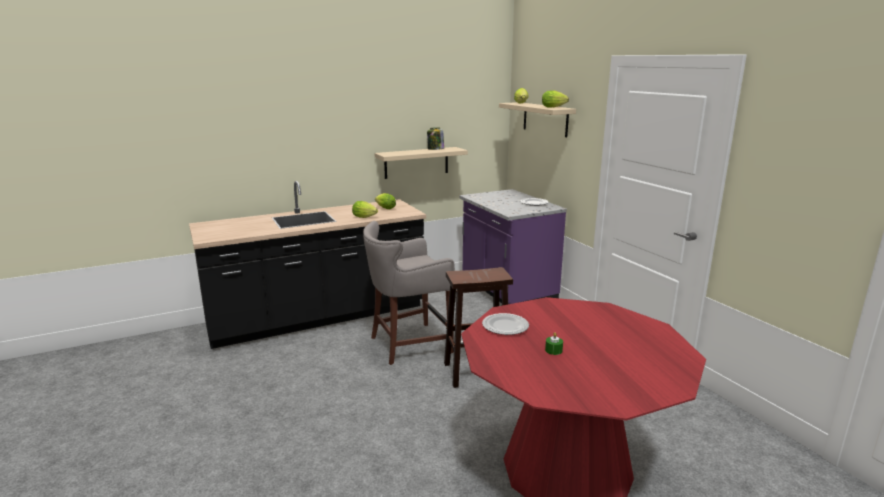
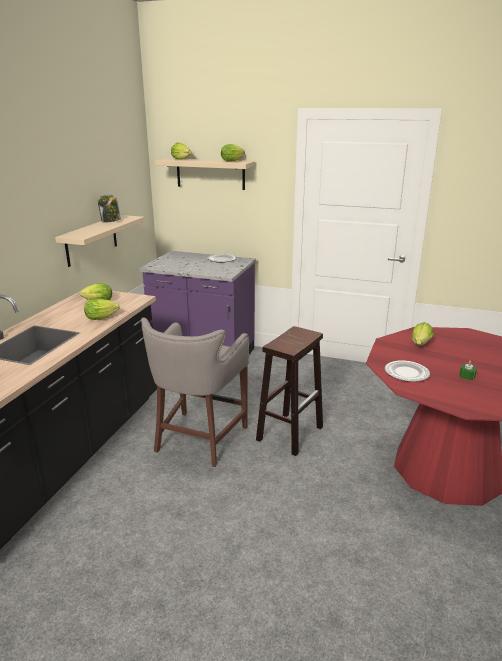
camera: 45 degrees left, 5 degrees up
(574, 315) = (420, 345): none -> lettuce

